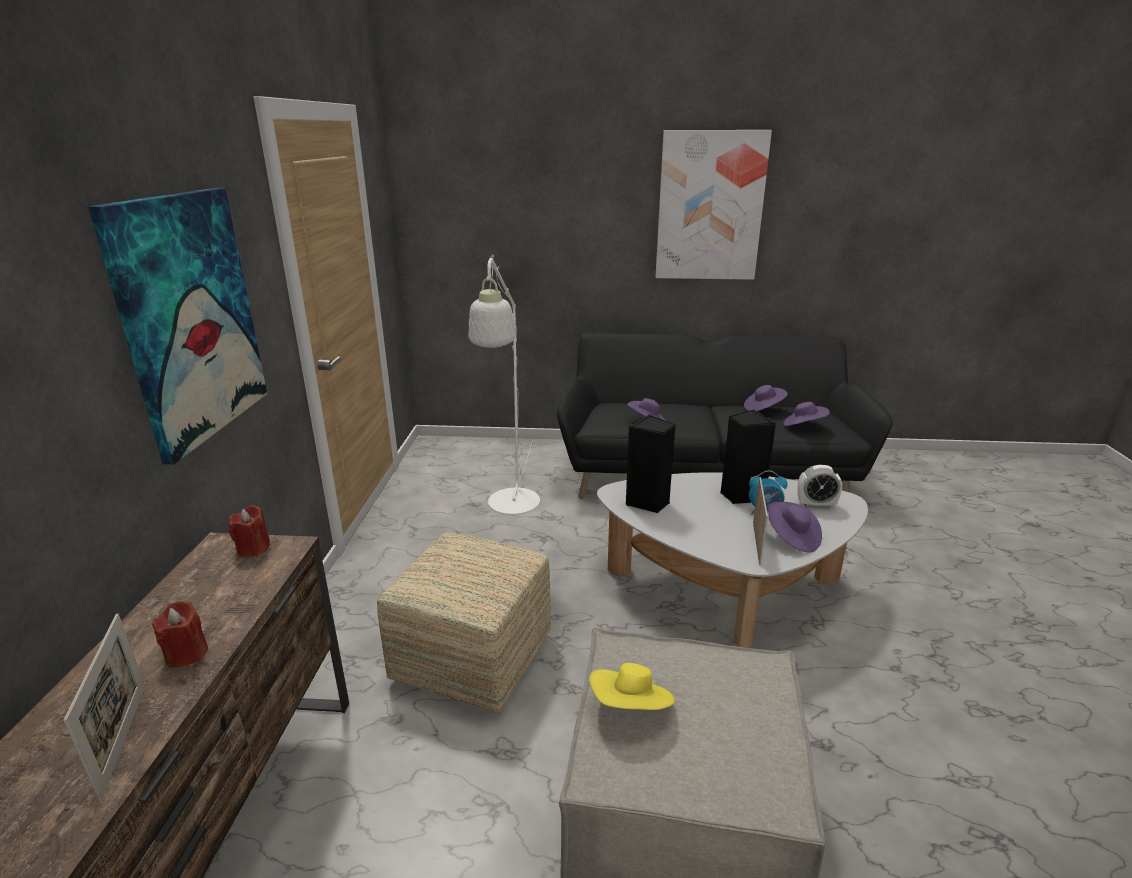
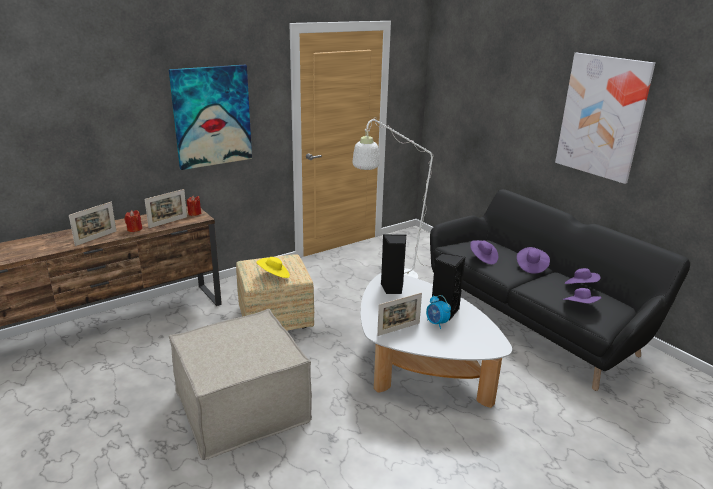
camera: 50 degrees right, 0 degrees up
(236, 594) = (168, 222): none -> picture frame
(631, 707) = (227, 331): yellow hat -> yellow hat (274, 275)
(792, 538) = (420, 339): purple hat -> purple hat (531, 267)
(816, 505) = (473, 338): alarm clock -> none

